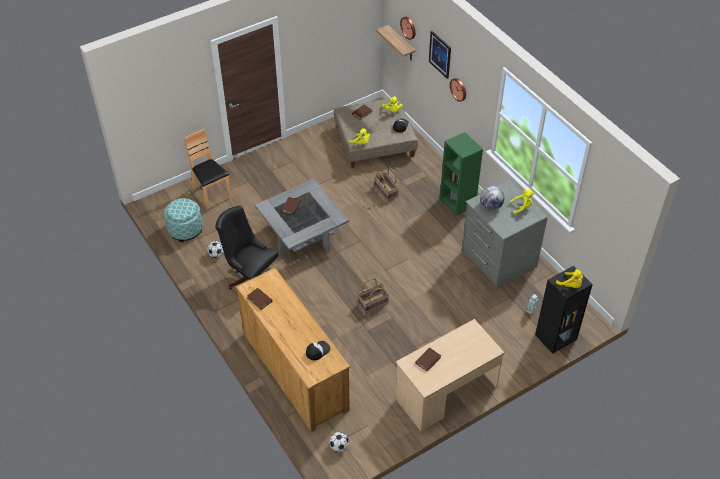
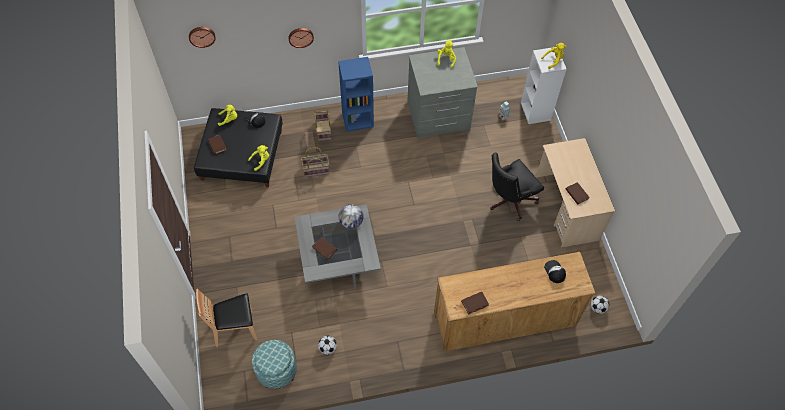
camera: 70 degrees left, 10 degrees up
(250, 277) = (372, 324): black office chair -> black office chair (509, 201)
(373, 303) = (449, 228): basket -> basket (323, 130)
(374, 141) = (242, 155): beige ottoman -> black ottoman
(401, 44) = (195, 59): shelf -> none
(440, 54) = (261, 26): picture -> none
(458, 202) = (358, 119): green bookcase -> blue bookcase
(490, 206) = (435, 80): globe -> globe (351, 222)
(556, 337) = (536, 111): black bookcase -> white bookcase

